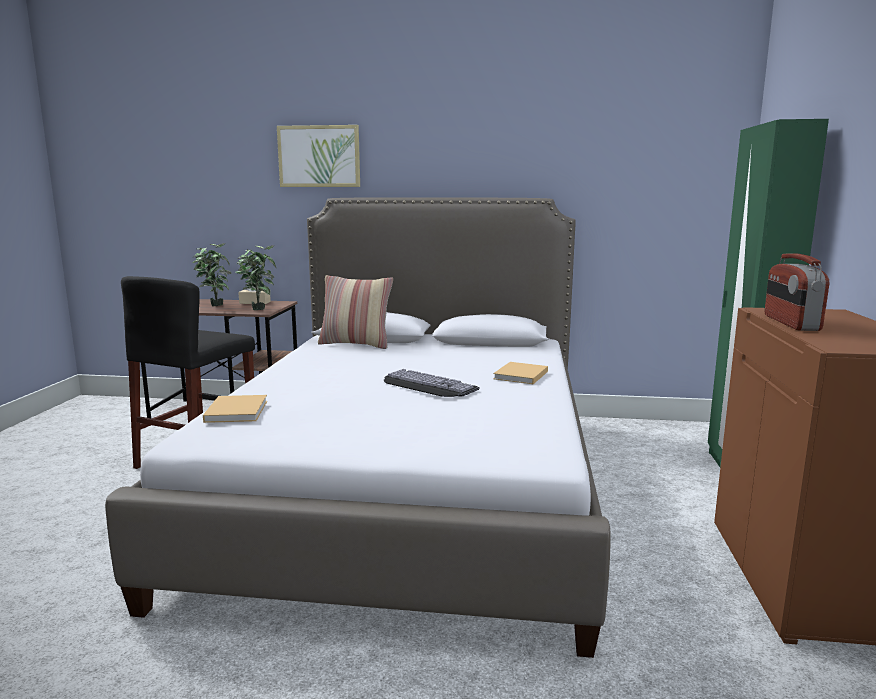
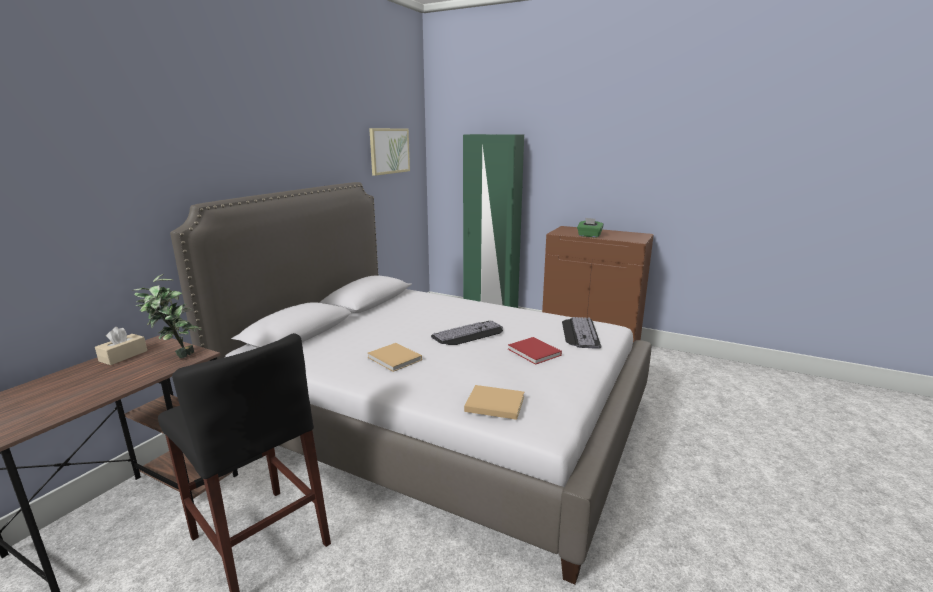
camera: 70 degrees left, 5 degrees up
(214, 305) = (90, 381): potted plant -> none
(319, 156) = (157, 155): picture -> picture (389, 151)
(356, 344) = (314, 342): pillow -> none
(394, 419) = (535, 352): none -> red book
(496, 437) = (579, 332): none -> keyboard
(520, 375) = (468, 308): beige book -> beige book (395, 359)
(790, 323) = (589, 236): radio -> green tissue box

